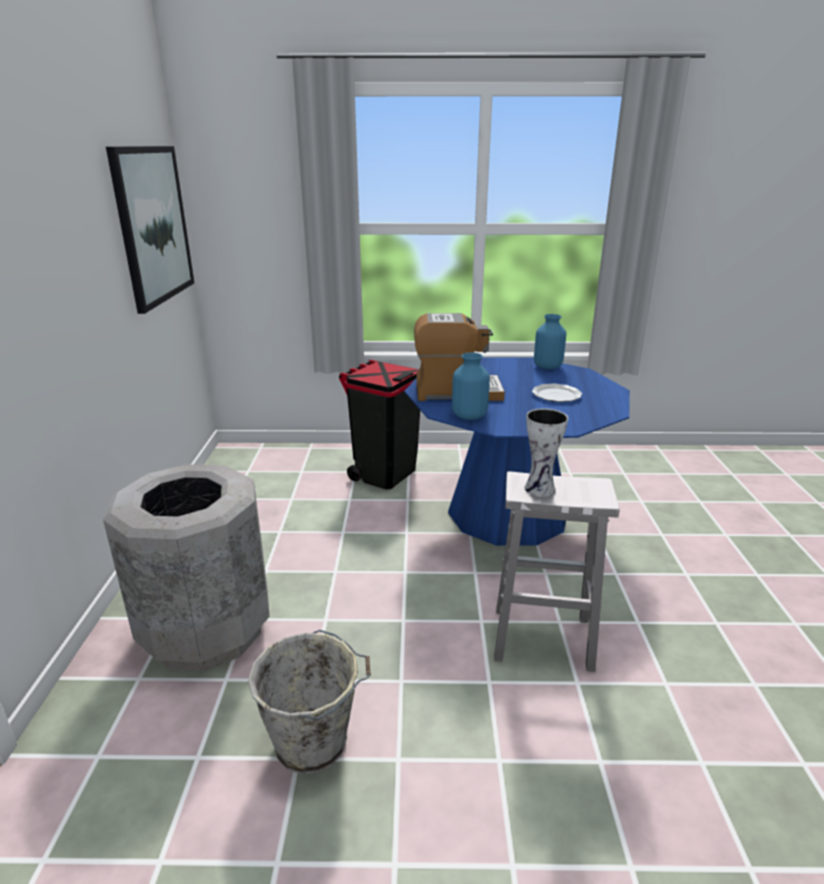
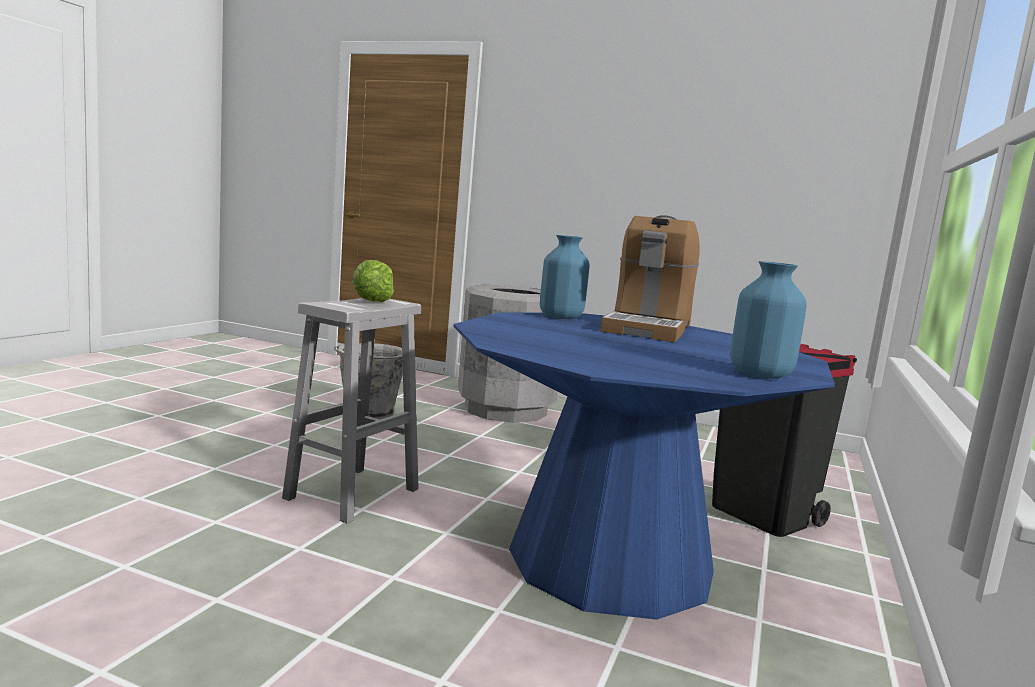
camera: 110 degrees right, 15 degrees down
(153, 225) = (807, 161): picture -> none
(541, 489) = (372, 301): vase -> lettuce
(556, 395) = (602, 347): plate -> none

